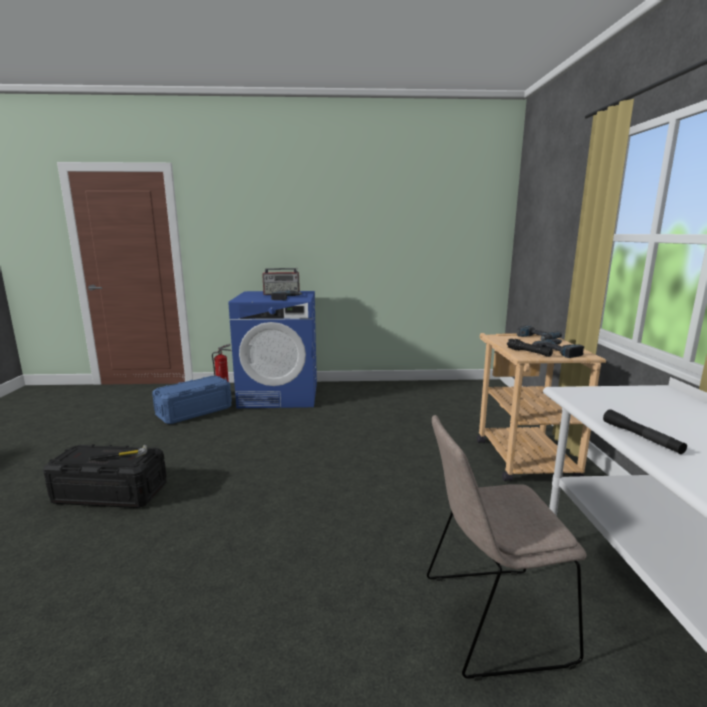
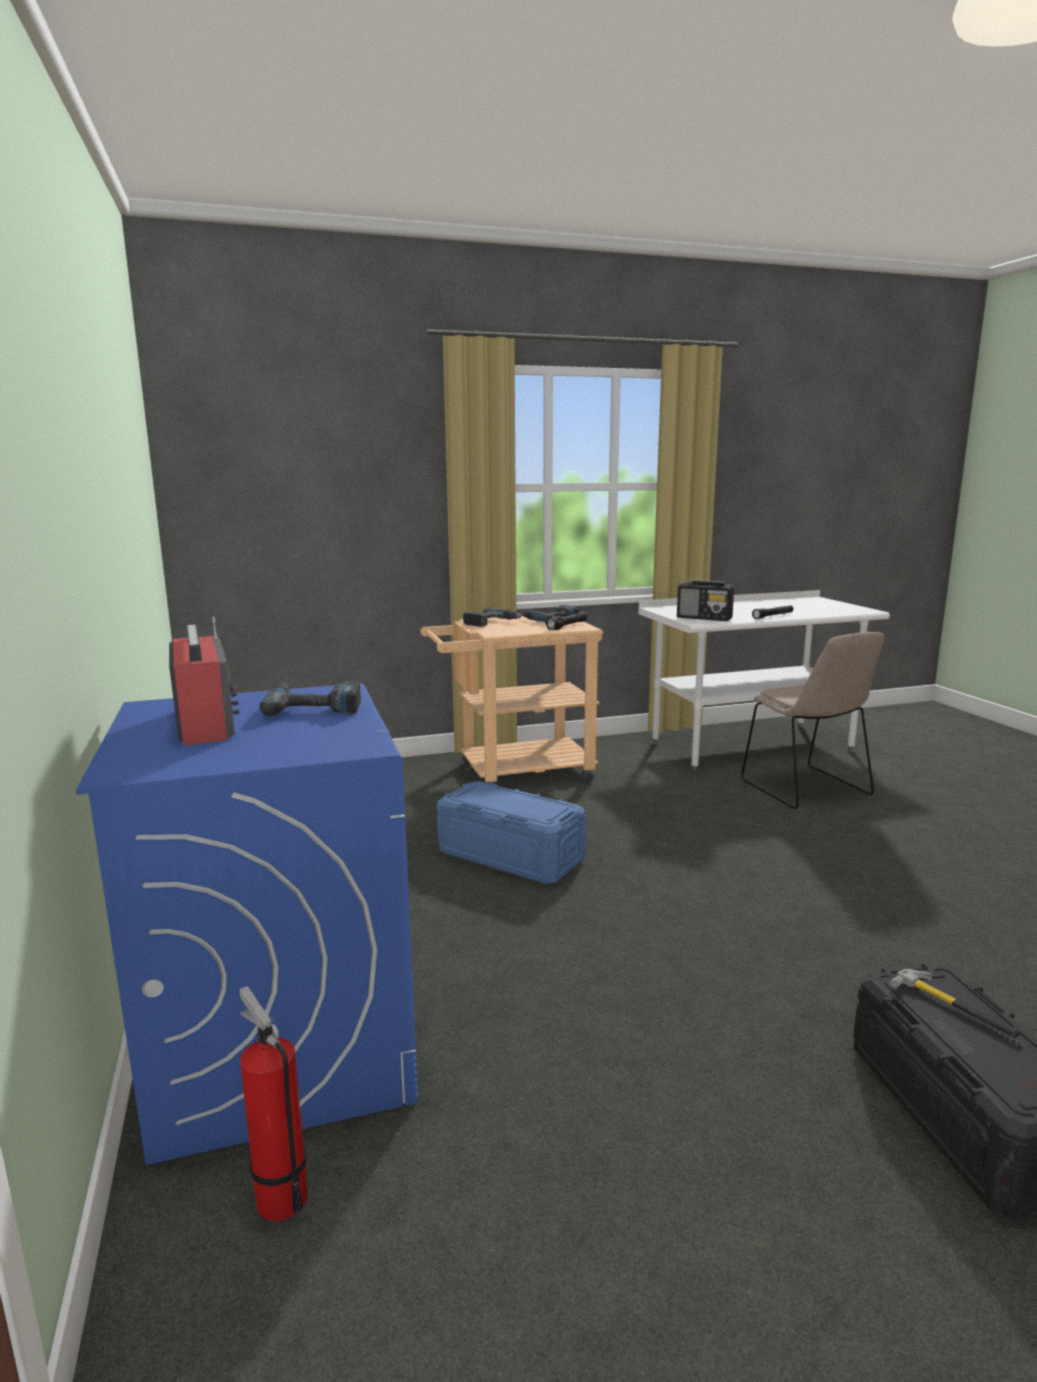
camera: 105 degrees left, 0 degrees up
(194, 411) = (469, 1209): blue storage box -> blue storage box (510, 856)
(595, 398) = (704, 618): none -> radio

